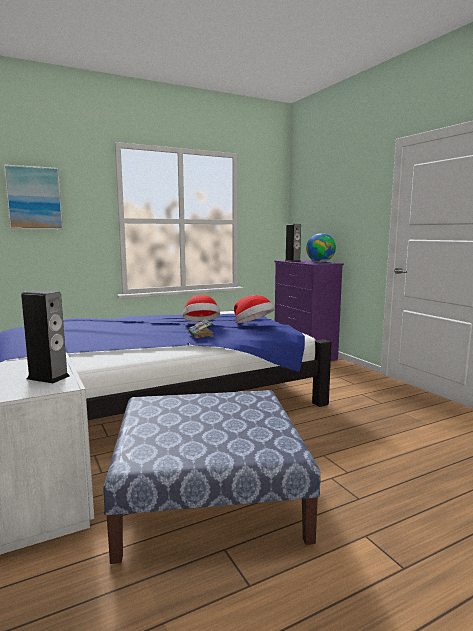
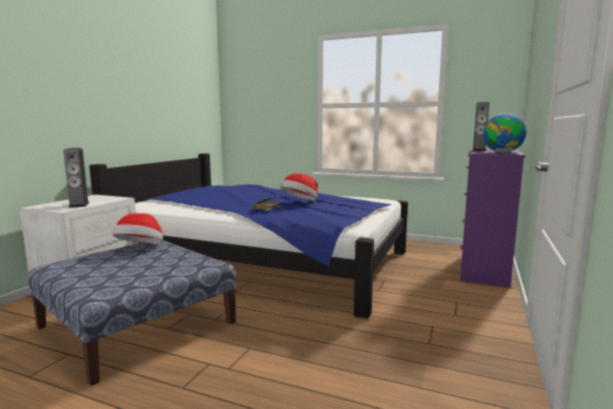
camera: 50 degrees right, 0 degrees up
(34, 198) = (258, 90): picture -> none
(253, 325) = (333, 210): hat -> hat (140, 248)

